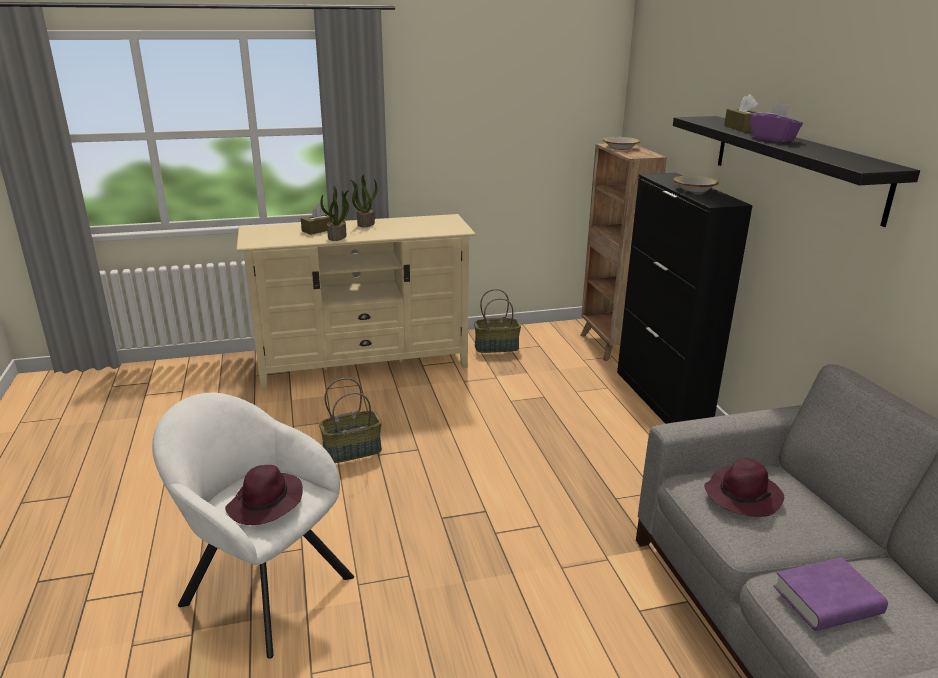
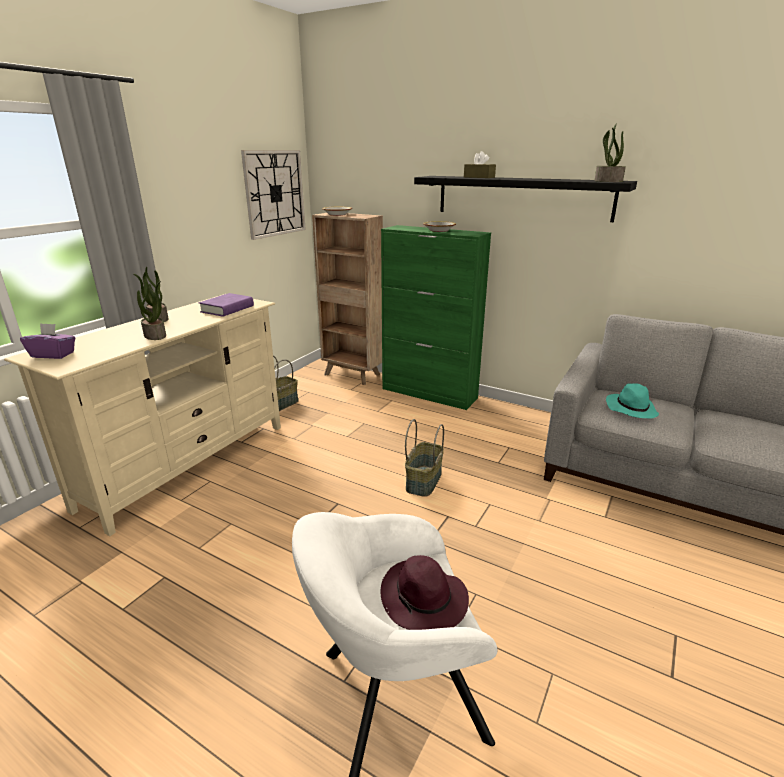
camera: 45 degrees left, 0 degrees up
(319, 230) = (119, 335): brown tissue box -> none
(352, 450) = (288, 535): basket -> basket (423, 480)
(564, 114) = (274, 193): none -> wall clock
(661, 399) = (429, 393): black cabinet -> green cabinet
(742, 495) = (630, 409): purple hat -> turquoise hat
(773, 139) = (519, 178): purple tissue box -> purple tissue box (53, 355)
(827, 600) = (744, 438): purple book -> purple book (227, 309)
(853, 164) = (607, 181): none -> potted plant

